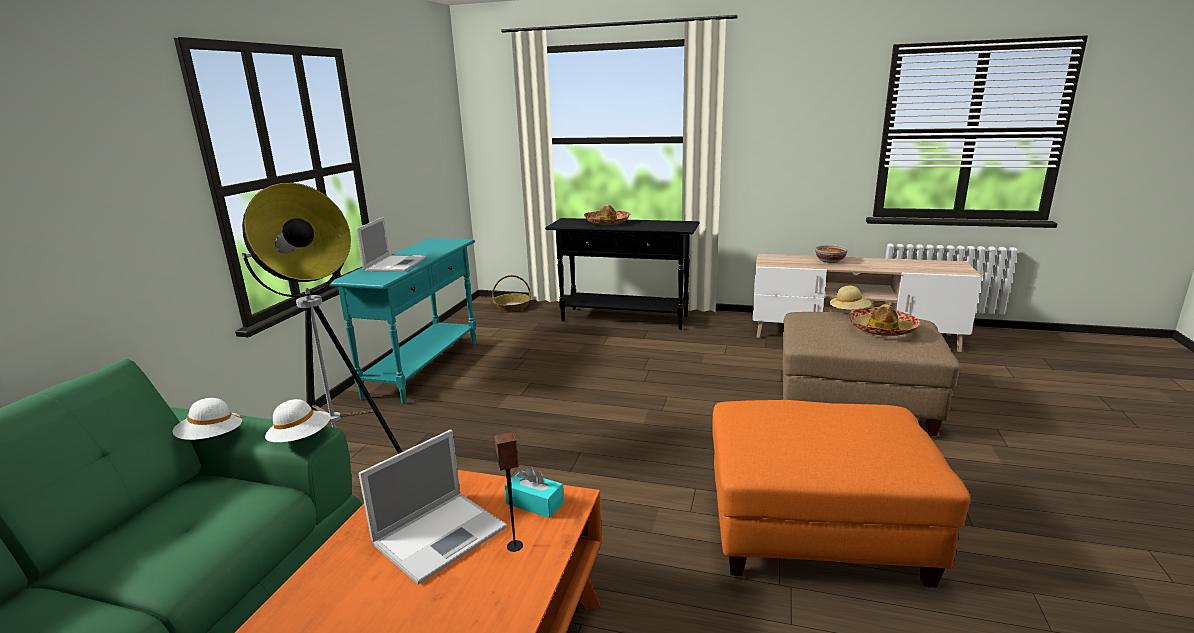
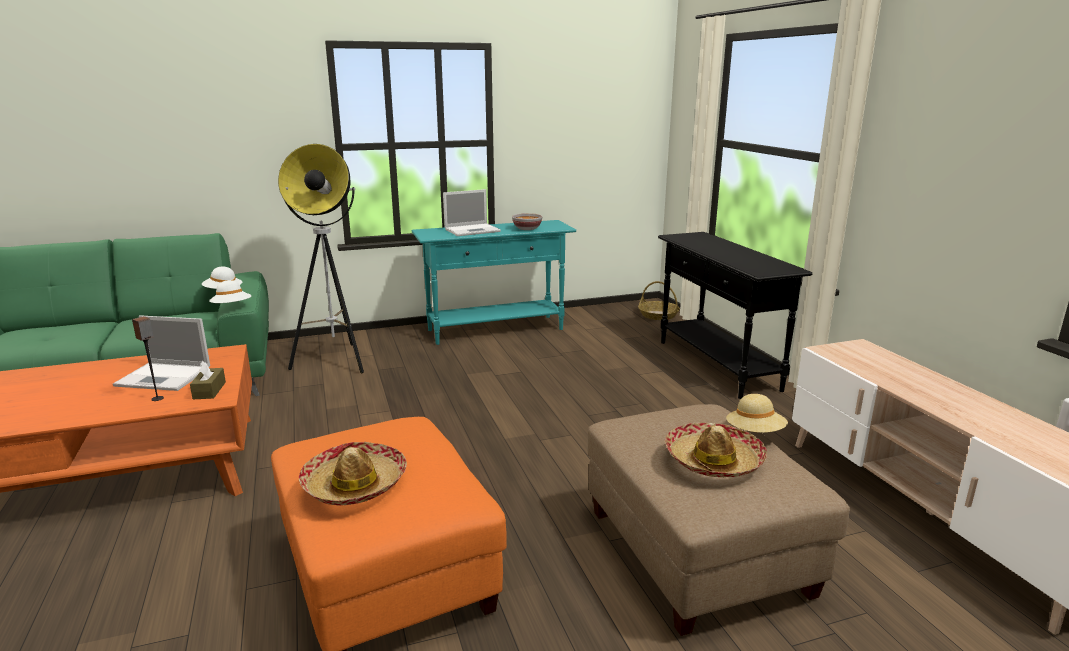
camera: 55 degrees right, 0 degrees up
(535, 503) = (209, 390): turquoise tissue box -> brown tissue box
(607, 222) = (719, 246): hat -> hat (355, 484)
(830, 261) = (922, 381): bowl -> bowl (527, 229)

